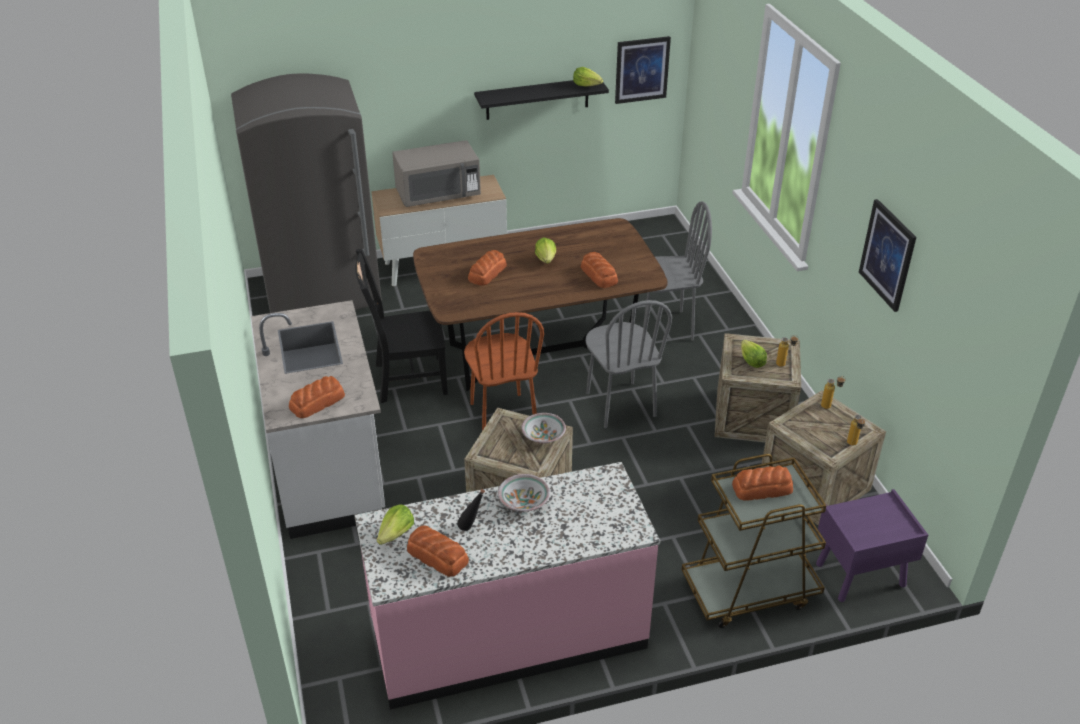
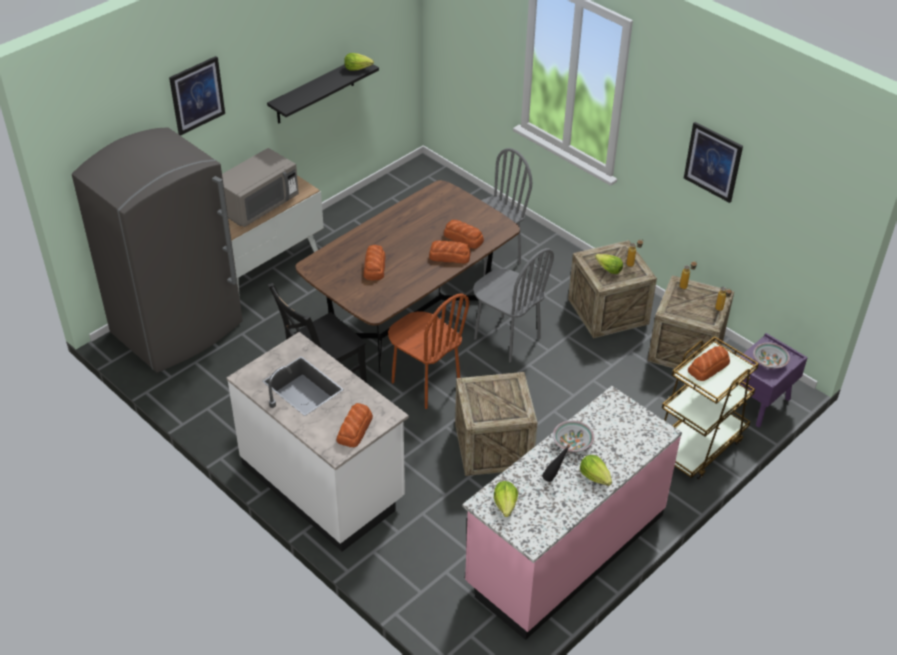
camera: 30 degrees left, 5 degrees up
(437, 555) = (547, 507): bread -> bread (449, 256)
(543, 436) = (509, 387): bowl -> bowl (769, 362)
(546, 259) = (410, 238): lettuce -> lettuce (595, 476)
(642, 69) = (390, 39): picture -> picture (197, 95)

